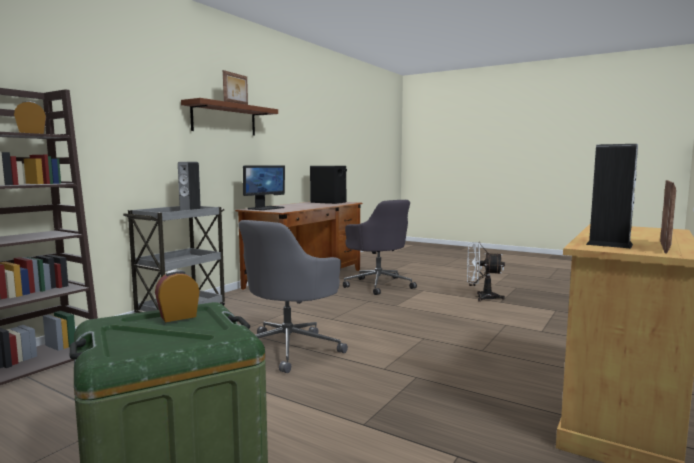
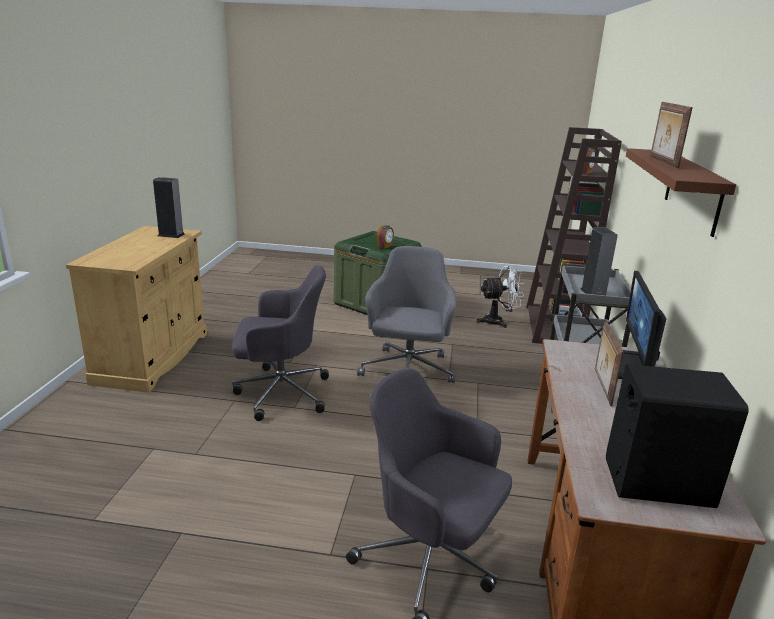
camera: 155 degrees right, 15 degrees up
(435, 350) = (280, 392): none -> grey office chair
(481, 297) = (213, 546): white fan -> white fan (498, 321)
(665, 247) = (142, 235): picture frame -> picture frame (601, 387)

